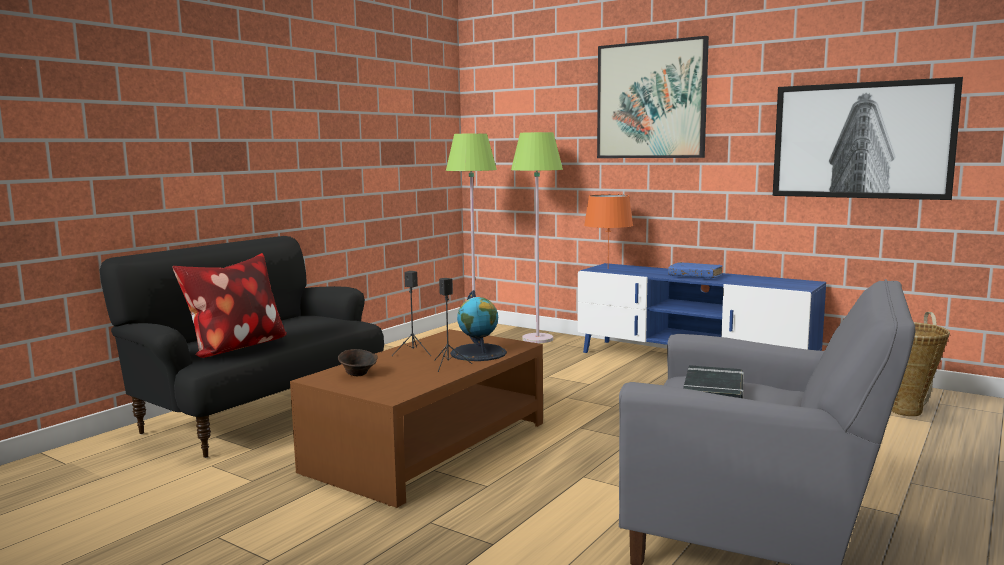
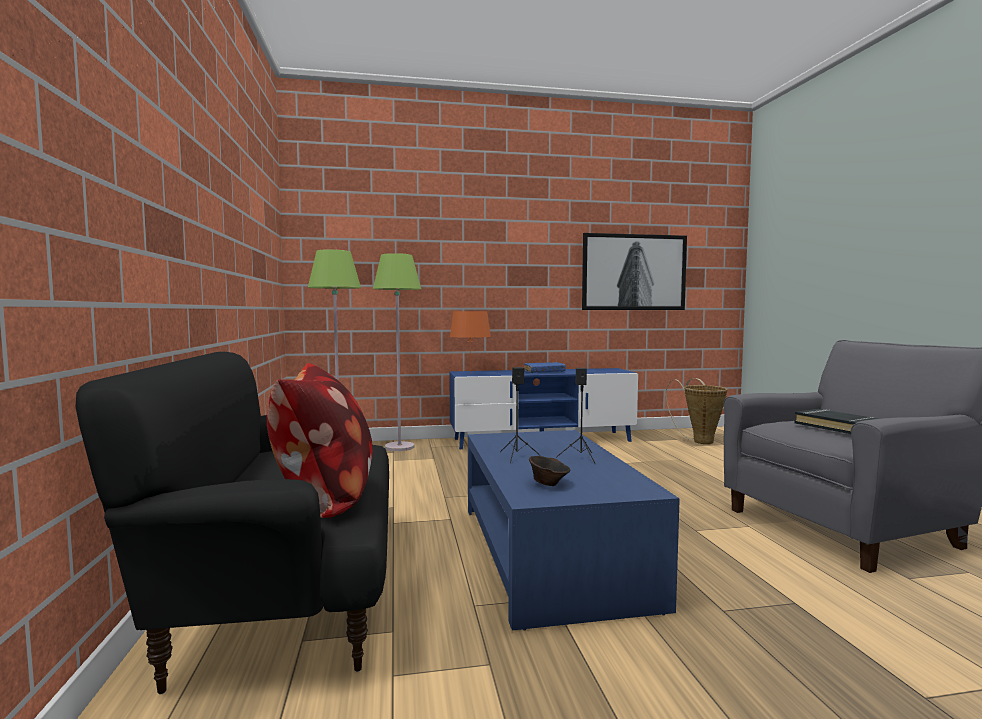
camera: 45 degrees left, 5 degrees down
(428, 447) = (550, 552): brown coffee table -> blue coffee table
(478, 353) = (564, 445): globe -> none
(651, 100) = (487, 235): picture -> none

